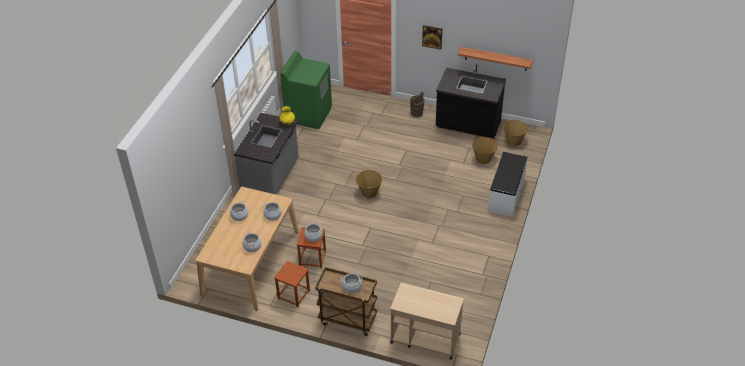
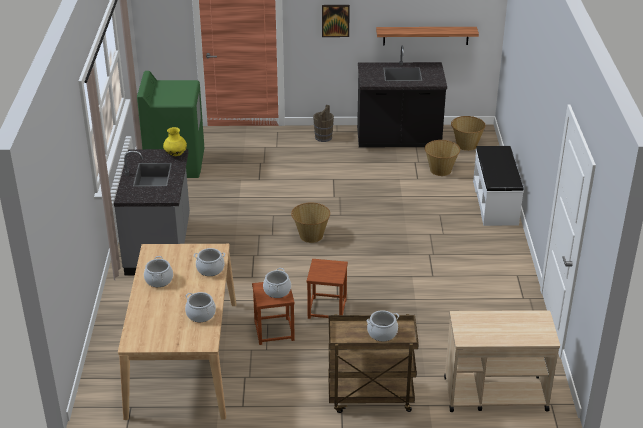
camera: 20 degrees left, 10 degrees down
(294, 294) = (271, 384): brown stool -> brown stool (327, 309)

